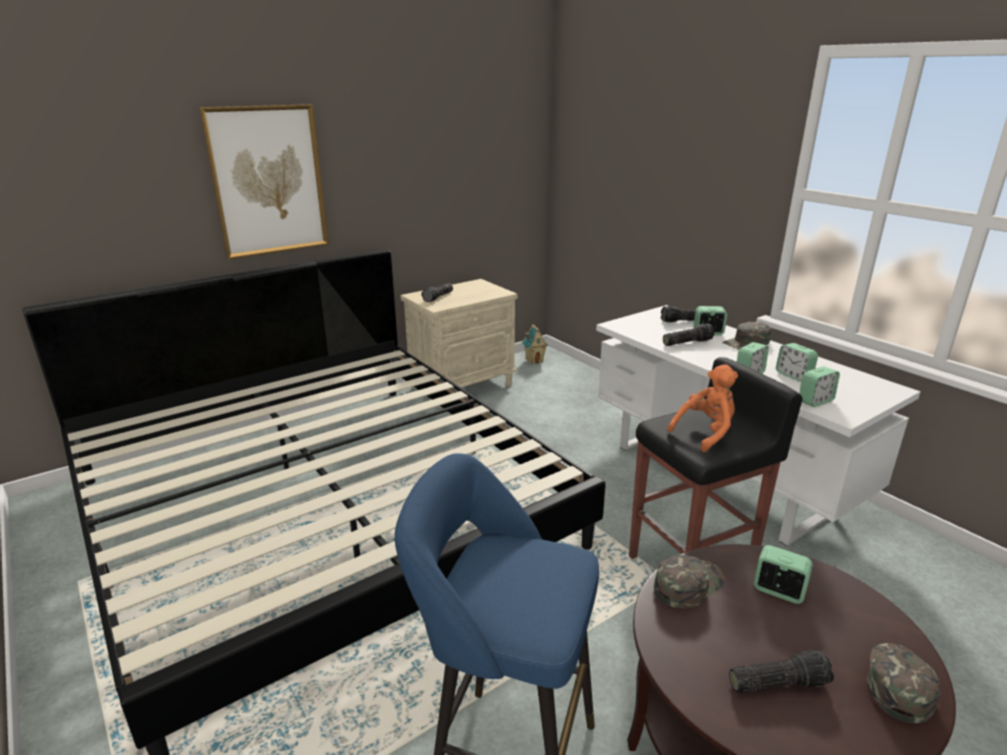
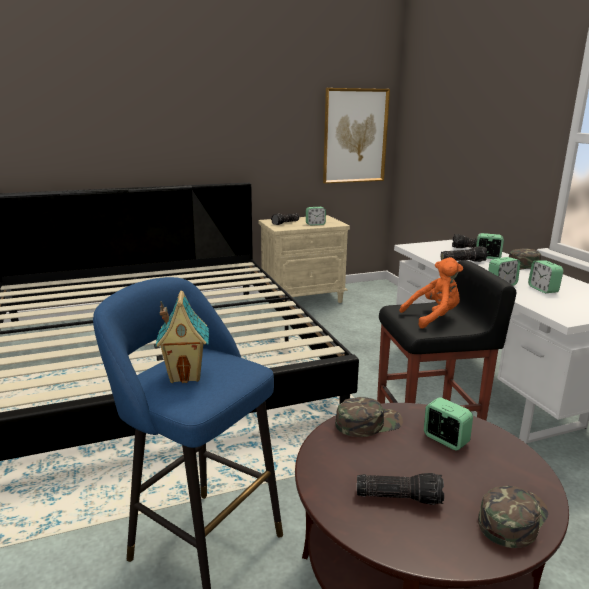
camera: 15 degrees right, 5 degrees down
(268, 181) = (162, 122): picture -> picture (355, 136)
(534, 361) = (369, 288): toy house -> toy house (186, 375)
(815, 401) = (548, 306): alarm clock -> alarm clock (315, 224)

